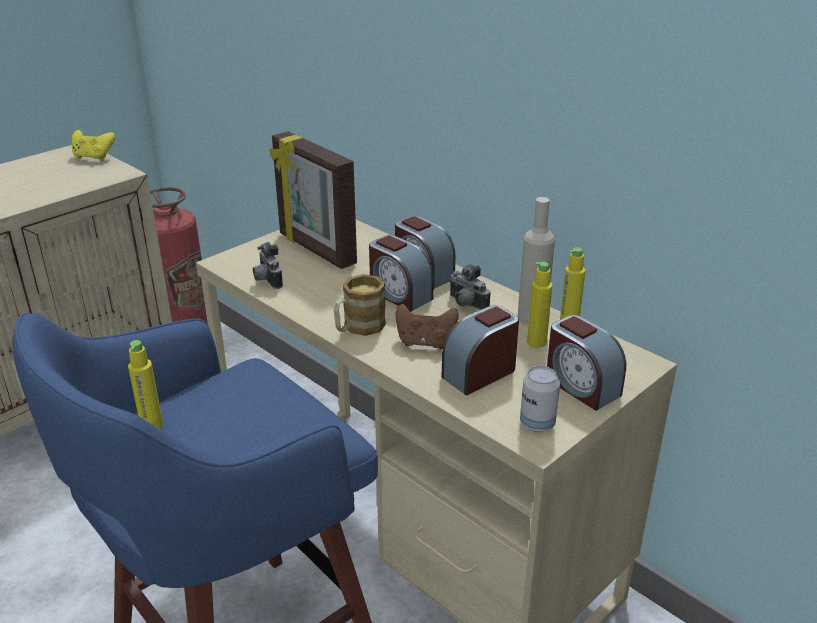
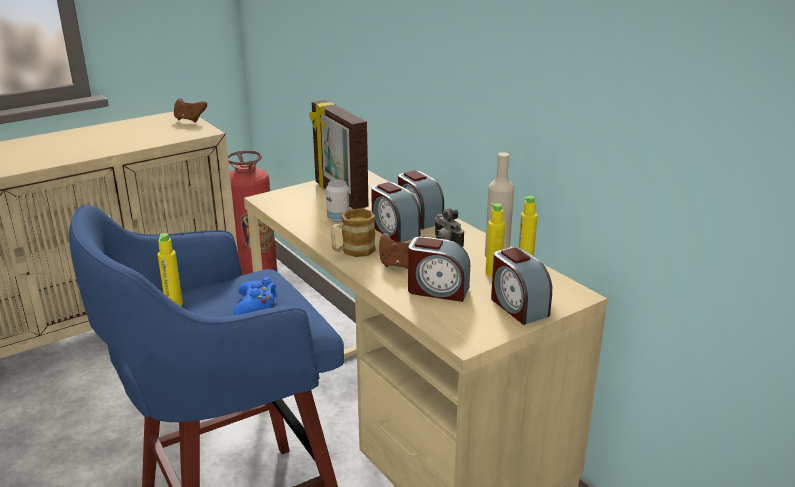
camera: 10 degrees right, 5 degrees down
(94, 157) = (189, 120): yellow game controller -> brown game controller
(260, 416) = (256, 306): none -> blue game controller
(267, 280) = (293, 213): camera -> none
(479, 373) = (437, 290): alarm clock -> alarm clock turned 135 degrees counterclockwise
(537, 424) = (470, 329): can -> can (338, 219)

